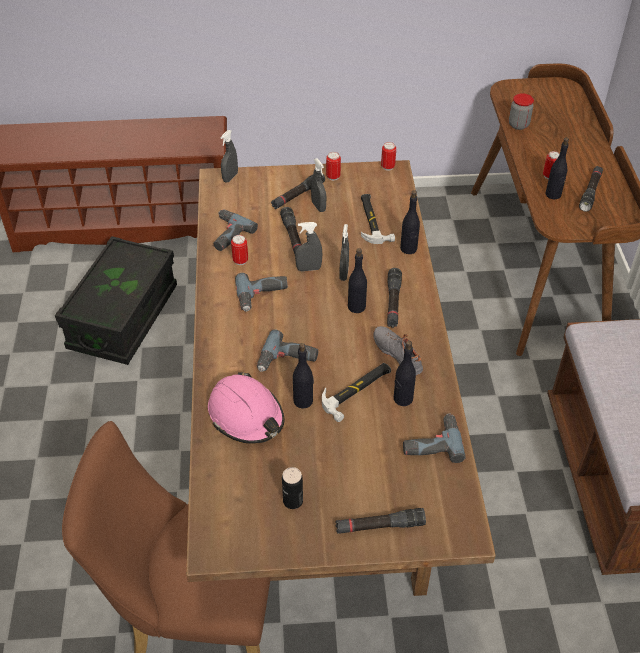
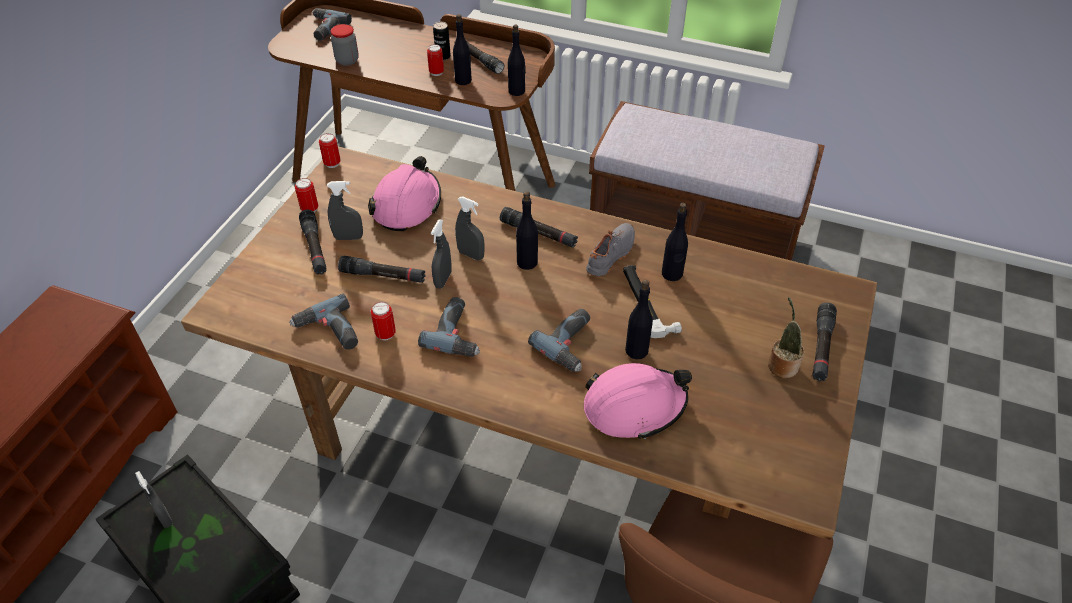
camera: 65 degrees left, 0 degrees up
(230, 177) = (227, 296): grey spray bottle -> grey spray bottle (164, 517)
(293, 501) = (767, 404): can -> can (443, 56)
(342, 501) = (781, 364): none -> potted plant
(372, 221) = (407, 205): hammer -> pink hard hat
(398, 354) = (612, 255): grey shoe -> grey shoe turned 135 degrees clockwise
(408, 249) = (470, 195): black bottle -> black bottle (517, 91)
(431, 442) = (734, 274): power drill -> power drill (323, 28)

